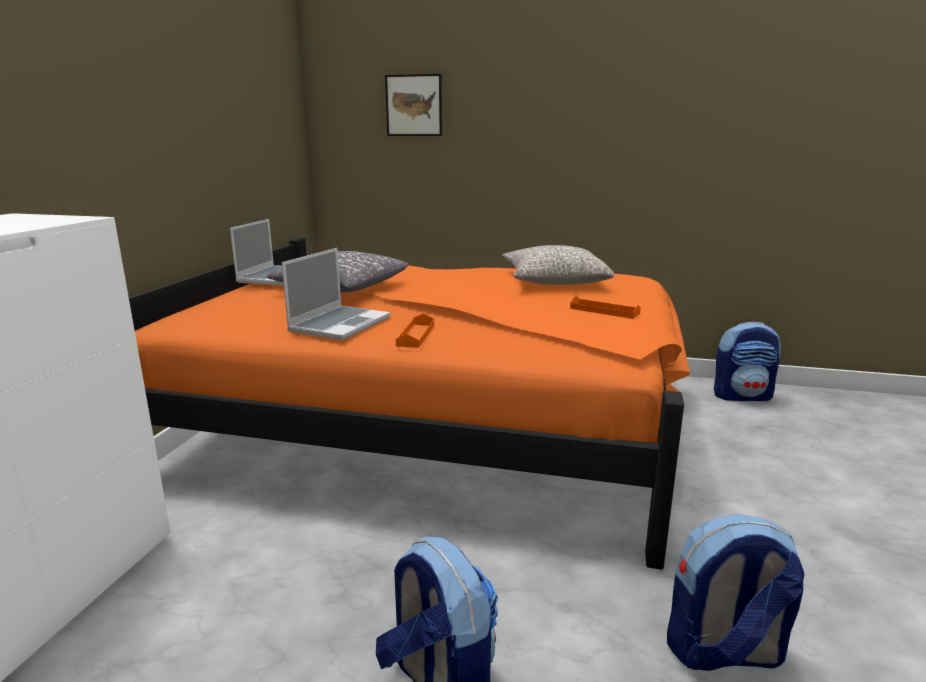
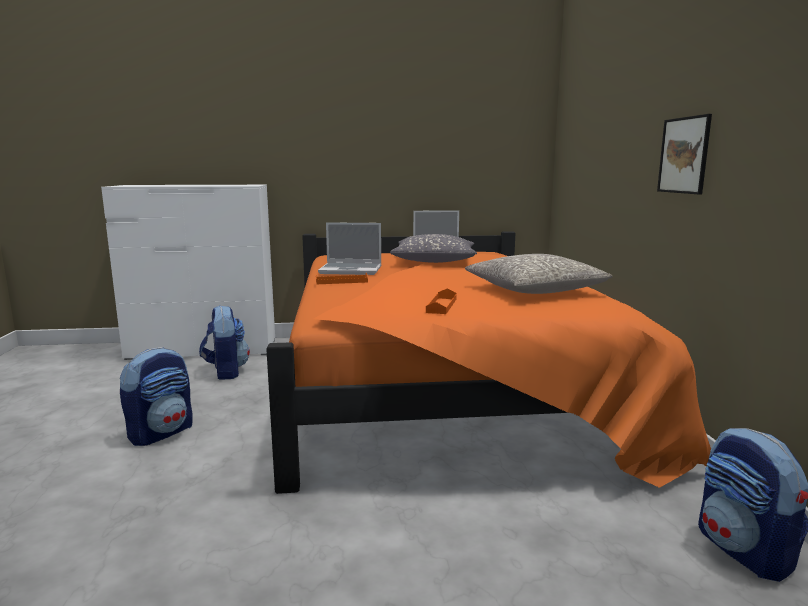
camera: 70 degrees right, 5 degrees down
(414, 105) = (596, 120): picture -> picture (684, 155)
(723, 653) = (182, 521): backpack -> backpack (226, 372)

